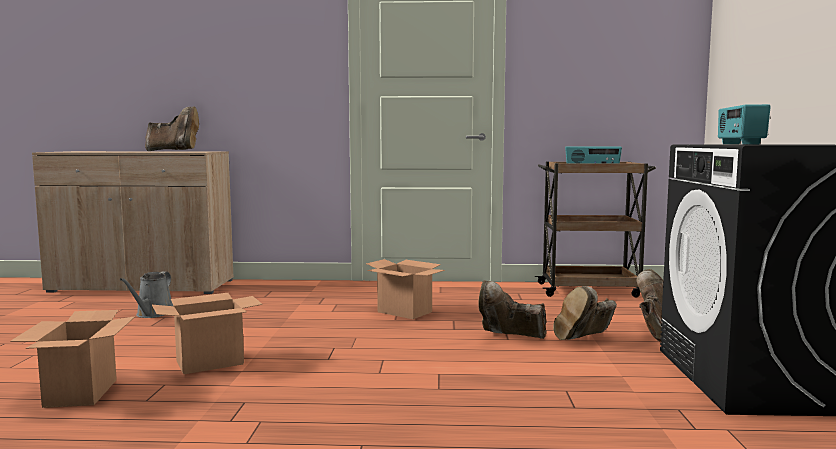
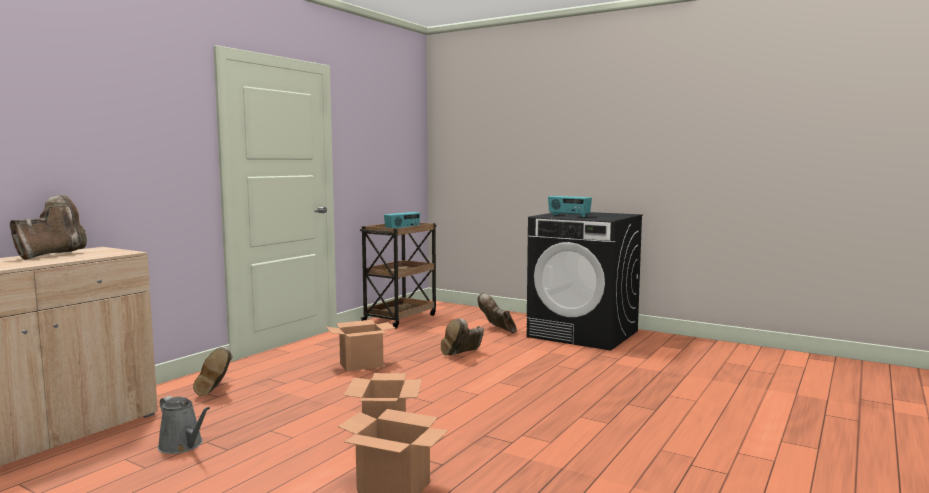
camera: 60 degrees left, 0 degrees up
(584, 340) = (490, 344): brown boot -> brown boot (216, 391)

